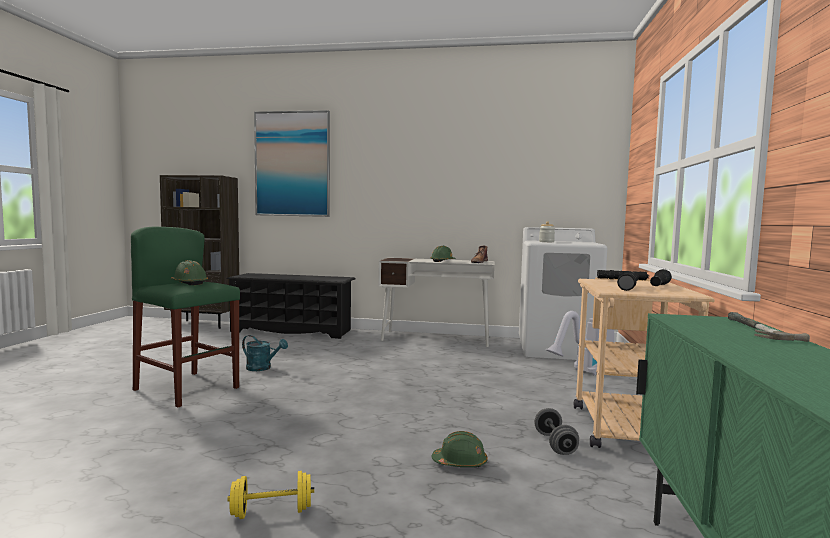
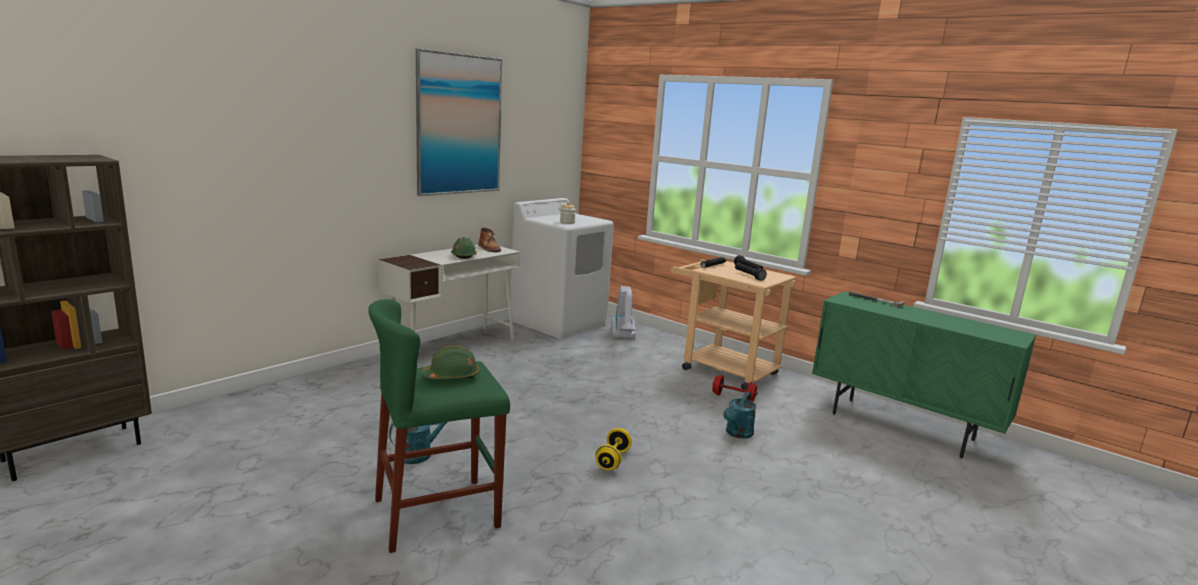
camera: 60 degrees left, 10 degrees up
(272, 512) = (764, 515): yellow dumbbell -> yellow dumbbell (612, 460)
(292, 164) = (213, 126): picture -> picture (459, 125)
(292, 330) = (270, 399): black shoe rack -> none
(460, 462) = (737, 434): green hard hat -> turquoise watering can
(555, 444) = (733, 398): grey dumbbell -> red dumbbell

